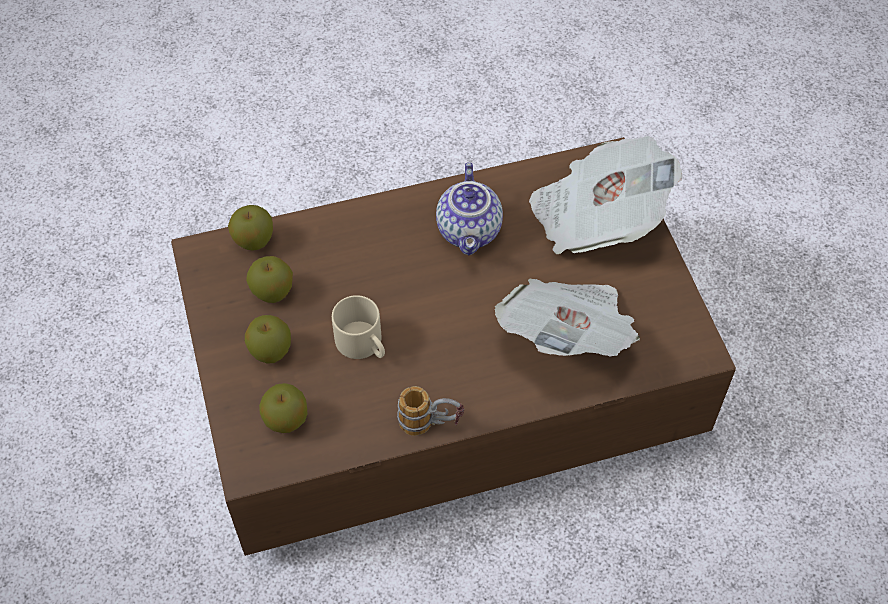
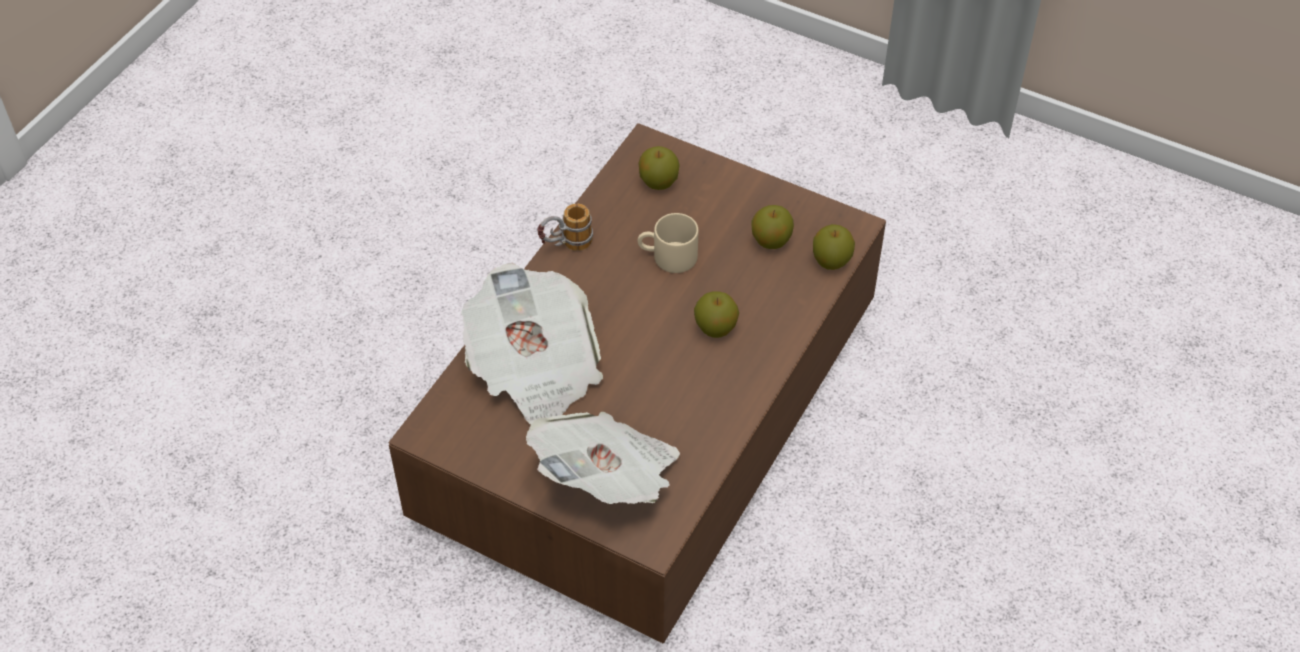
camera: 135 degrees right, 5 degrees down
(271, 351) = (721, 208): apple -> apple (715, 328)
(470, 231) = (691, 388): teapot -> none

